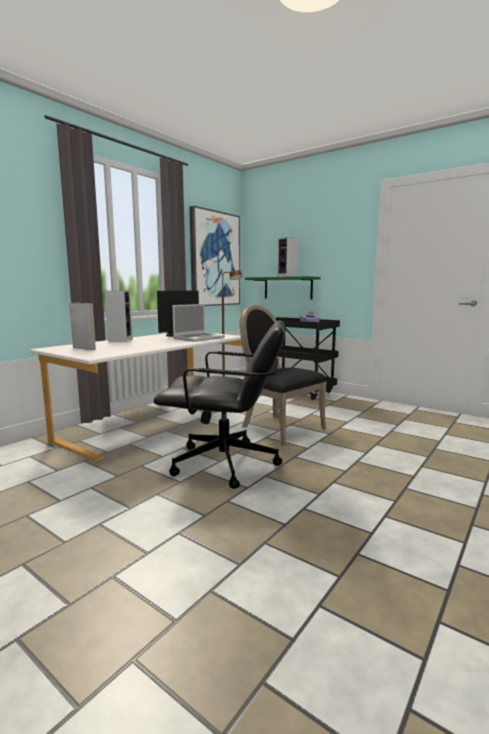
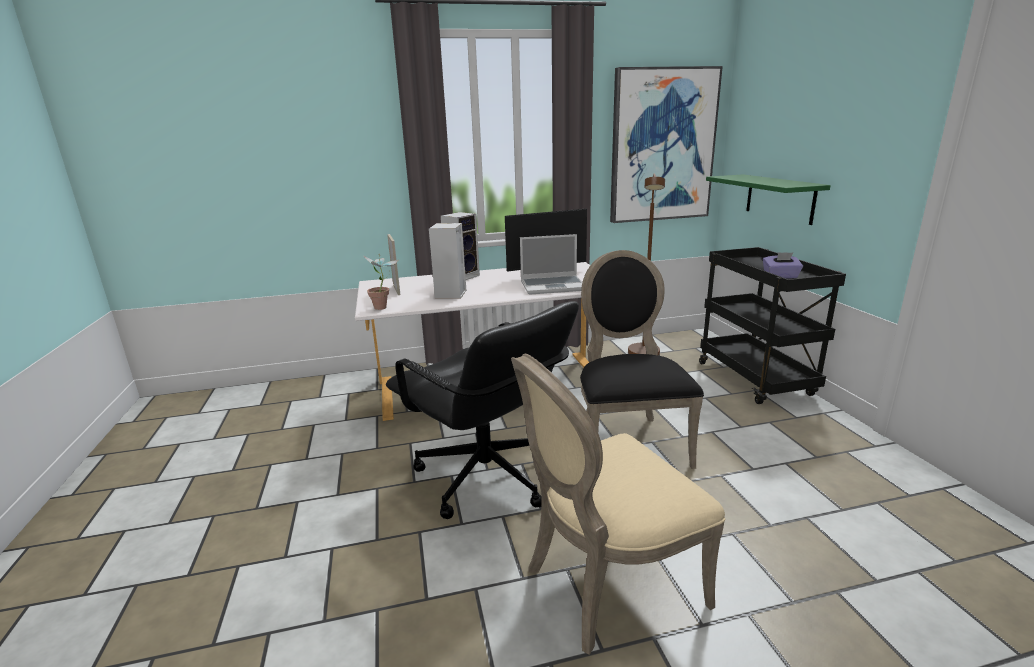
camera: 40 degrees right, 10 degrees up
(103, 354) = (385, 308): none -> potted plant
(287, 276) = (770, 181): speaker -> speaker (451, 294)
(359, 480) = (606, 584): none -> beige chair

